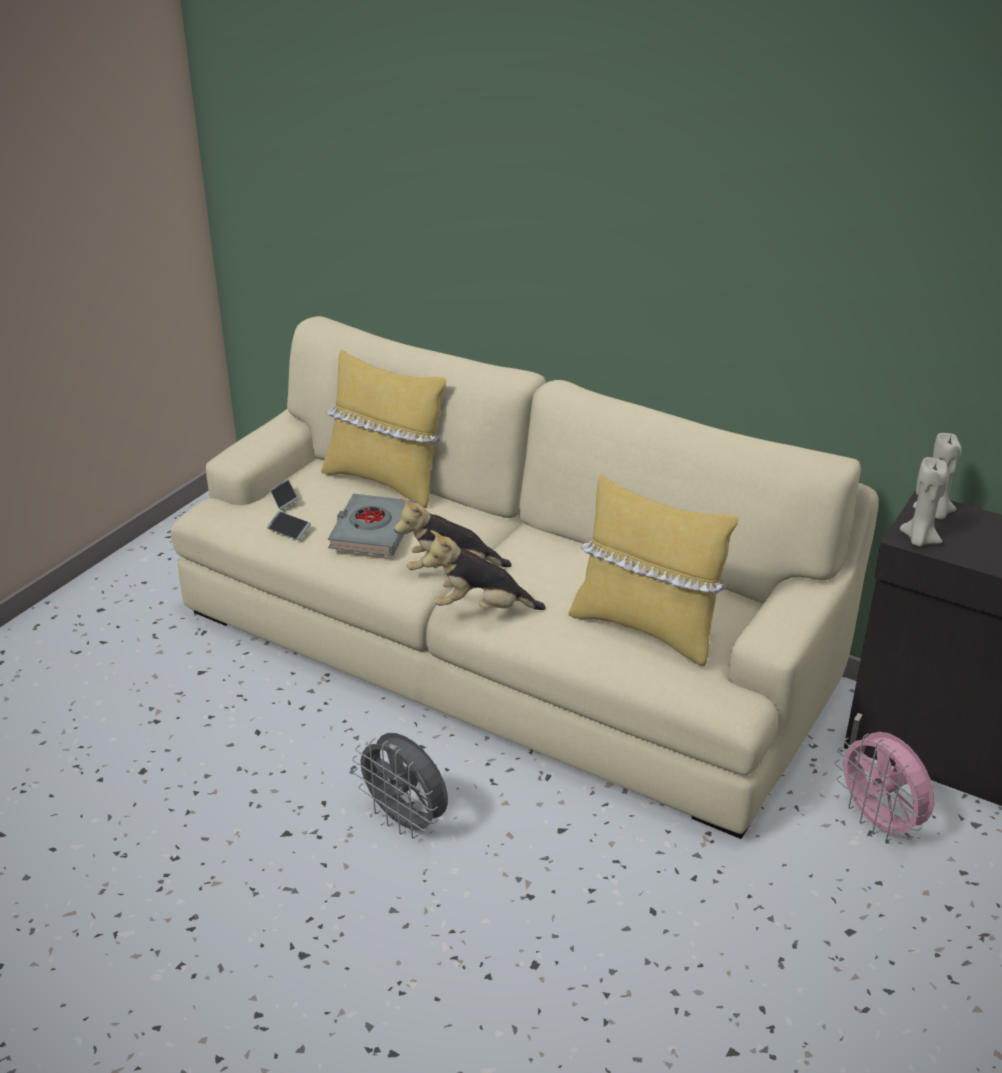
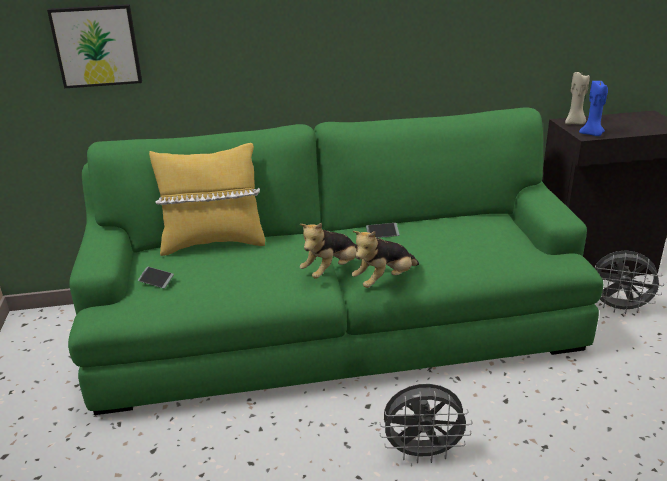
camera: 40 degrees left, 5 degrees down
(289, 530) = (188, 297): phone -> phone (382, 234)
(346, 205) = (97, 46): none -> picture
(372, 531) = (251, 271): grey book -> none
(502, 649) = (335, 327): beige sofa -> green sofa
(646, 628) = (484, 247): yellow pillow -> none
(879, 823) = (619, 308): pink fan -> grey fan
(919, 540) = (592, 134): beige candle -> blue candle

